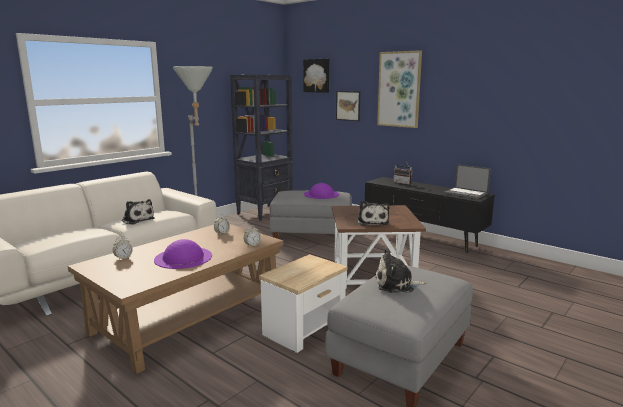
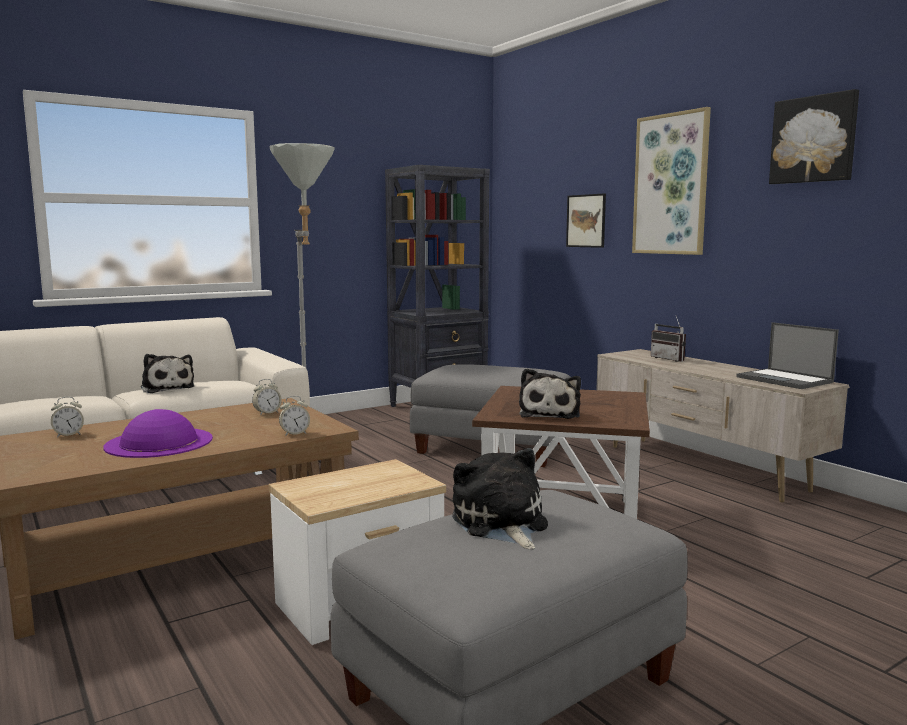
camera: 15 degrees right, 5 degrees down
(317, 75) = (539, 171): picture -> picture (814, 139)
(321, 194) = (508, 371): purple hat -> none
(397, 285) = (500, 524): plush toy -> plush toy turned 60 degrees clockwise
(422, 238) = (702, 468): black tv stand -> beige tv stand

